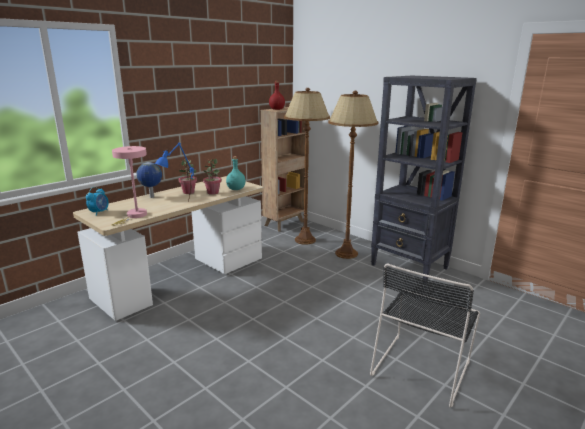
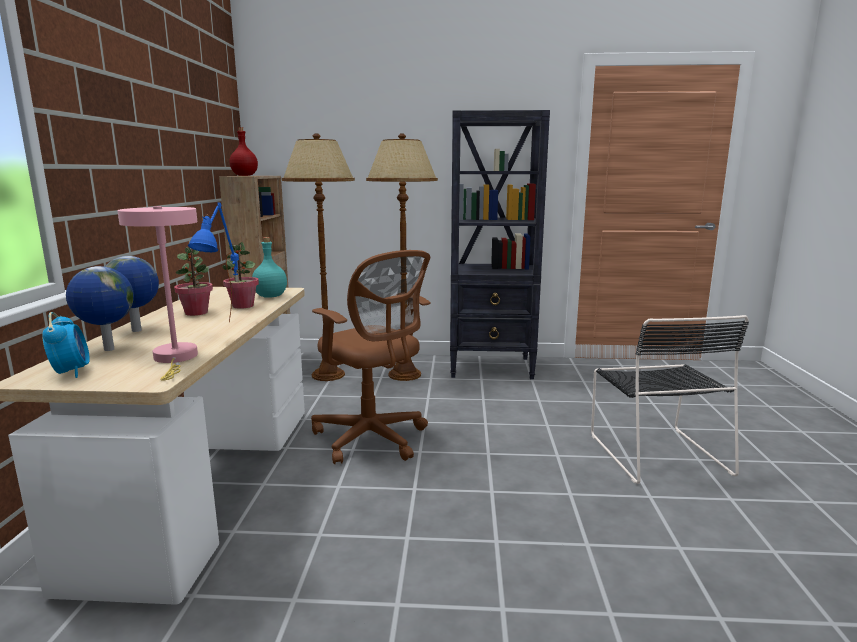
camera: 40 degrees left, 5 degrees down
(126, 205) = (108, 350): none -> globe
(272, 285) = (373, 439): none -> brown office chair

